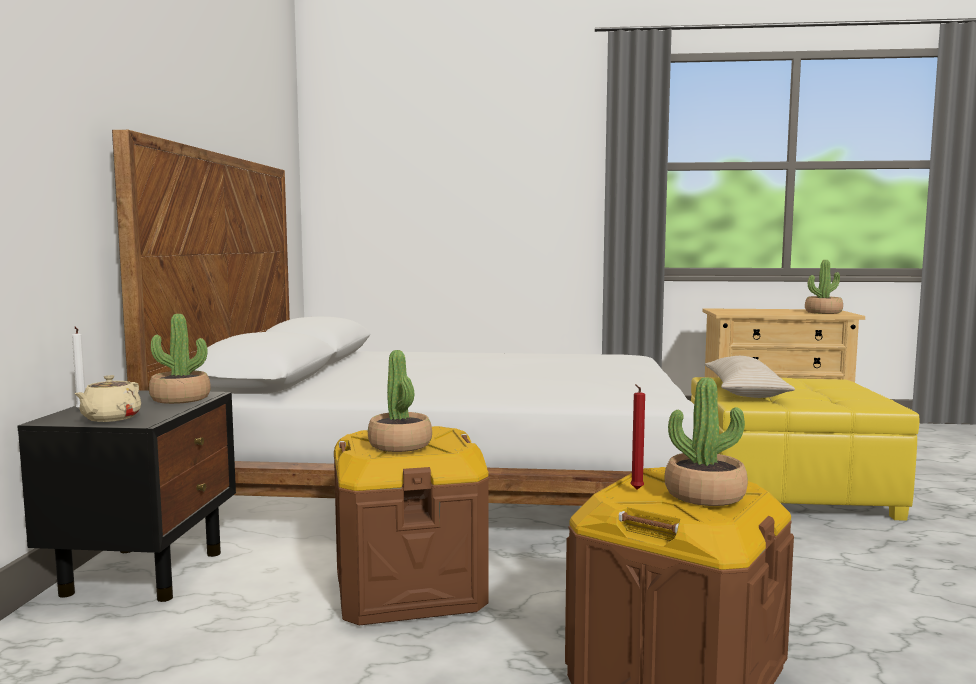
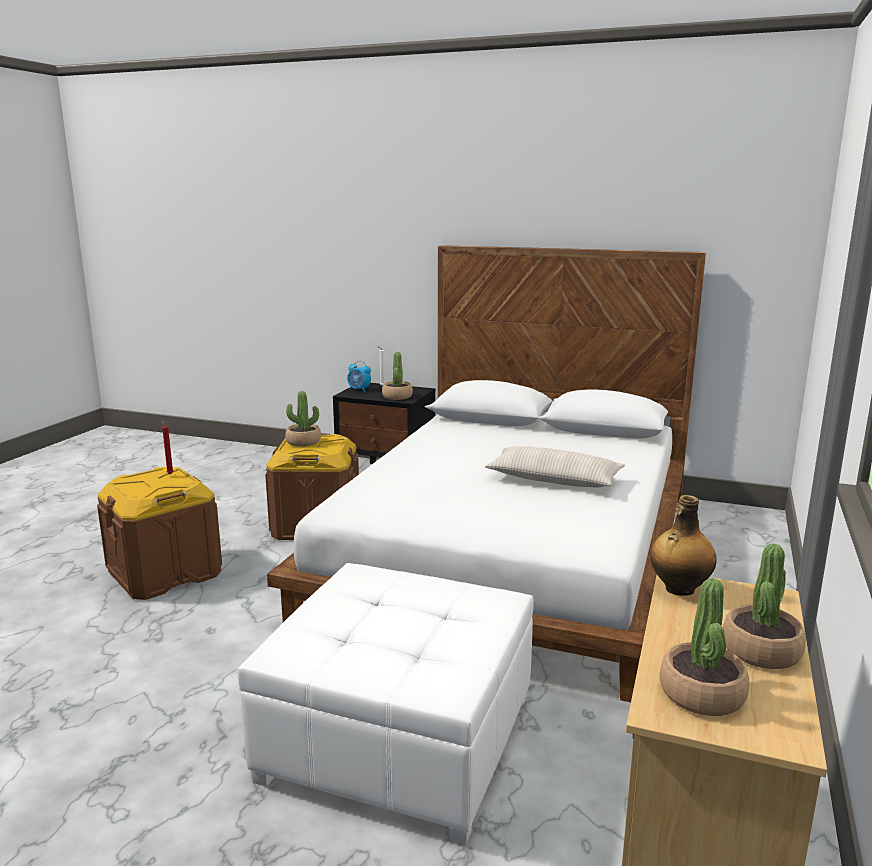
camera: 105 degrees right, 10 degrees up
(110, 418) = (359, 390): beige teapot -> alarm clock
(705, 495) = (143, 484): potted plant -> potted plant (761, 651)
(735, 313) = (678, 589): none -> bottle
(745, 391) = (417, 596): beige pillow -> beige pillow (554, 480)
(785, 488) = (401, 737): yellow ottoman -> white ottoman

